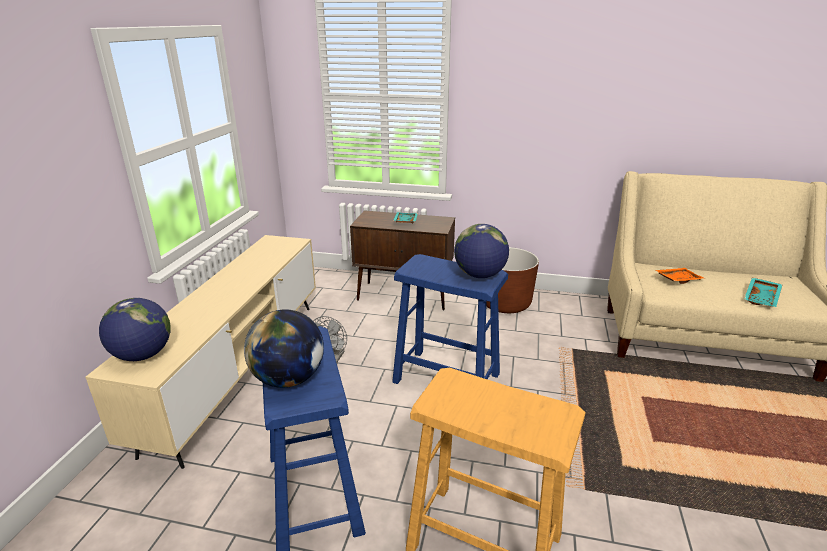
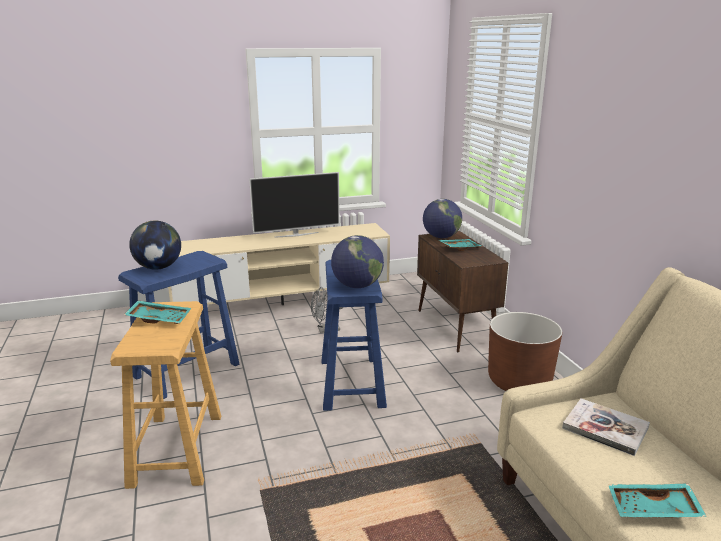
camera: 60 degrees right, 5 degrees down
(143, 355) = (191, 245): globe -> globe (441, 237)
(229, 278) = (296, 234): none -> television
(475, 405) = (159, 318): none -> turquoise tray
(677, 279) = (605, 428): orange tray -> book

